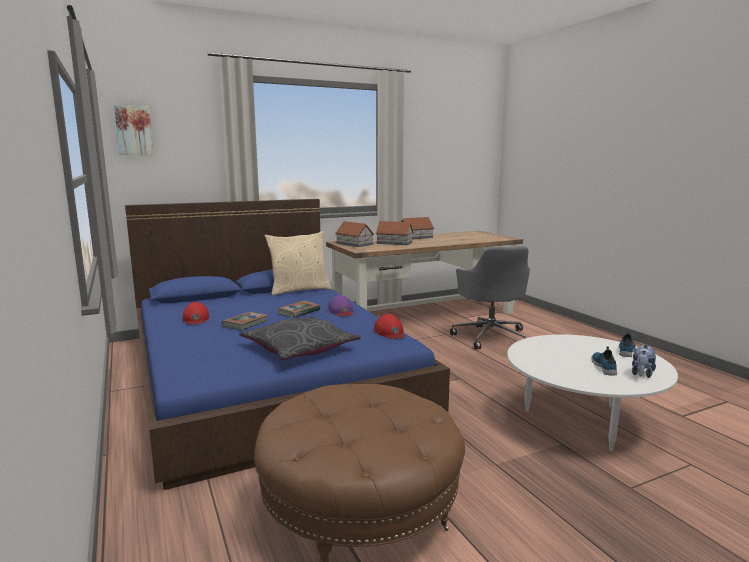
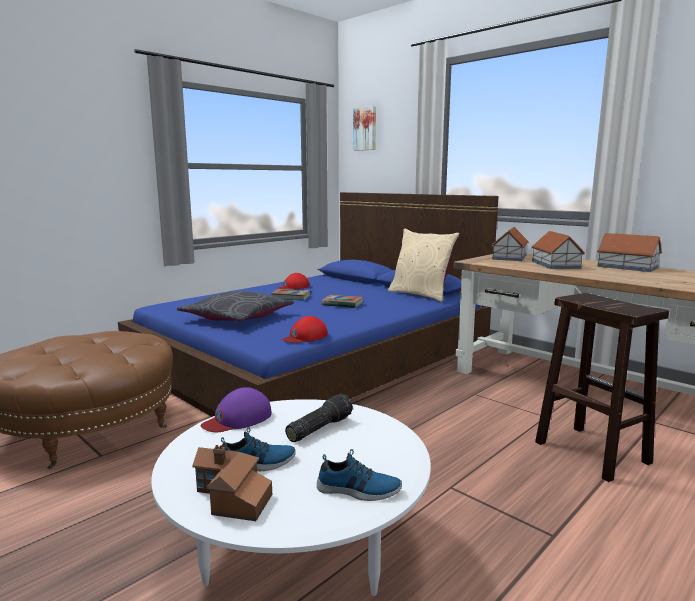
camera: 70 degrees right, 0 degrees up
(341, 311) = (361, 314): purple cap -> purple cap (238, 419)
(491, 336) = (589, 452): grey office chair -> brown stool
(557, 350) = (319, 428): none -> flashlight
(641, 374) = (231, 498): plush toy -> toy house

